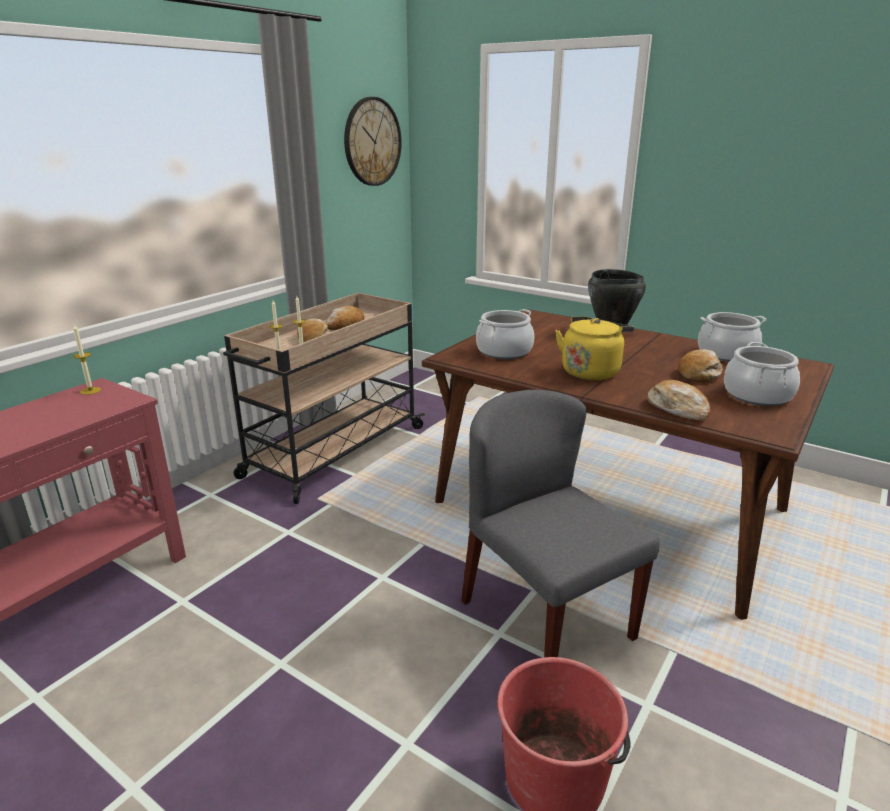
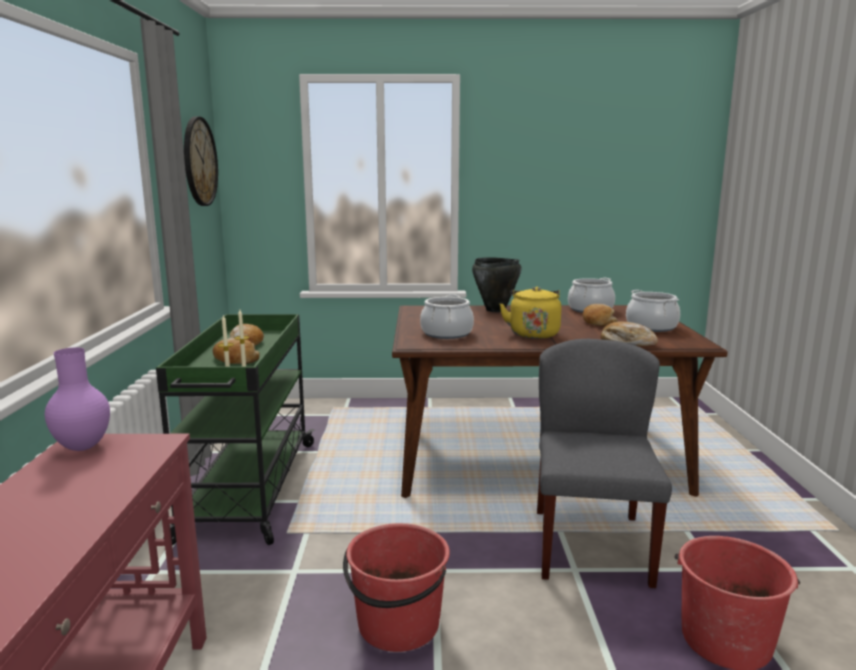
camera: 35 degrees left, 10 degrees down
(90, 391) = (82, 447): candle -> purple vase
(302, 609) = (398, 625): none -> red bucket
(333, 452) = (249, 489): beige cart -> green cart
(545, 618) = (590, 545): grey chair -> grey chair turned 75 degrees clockwise

